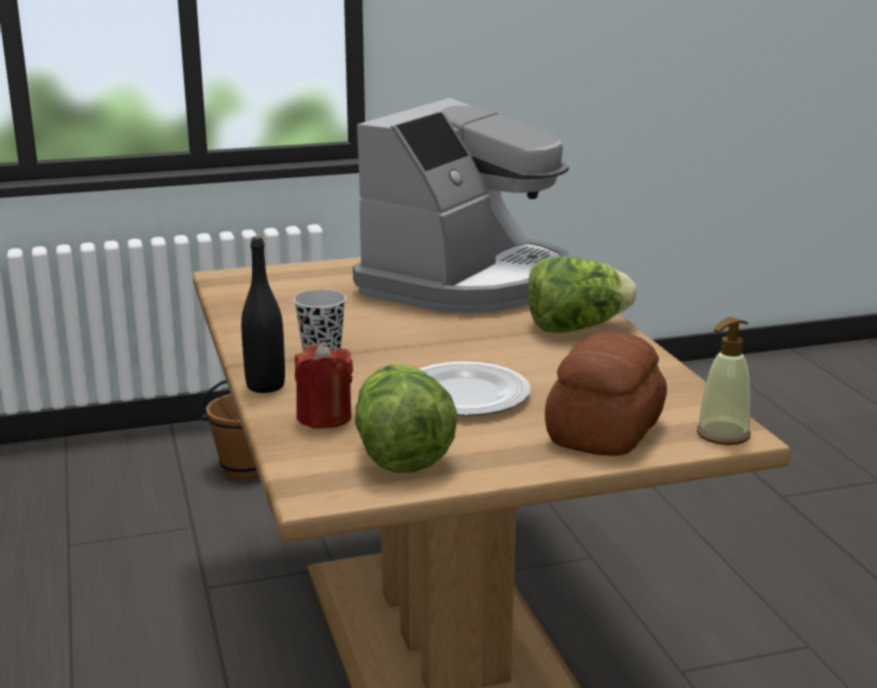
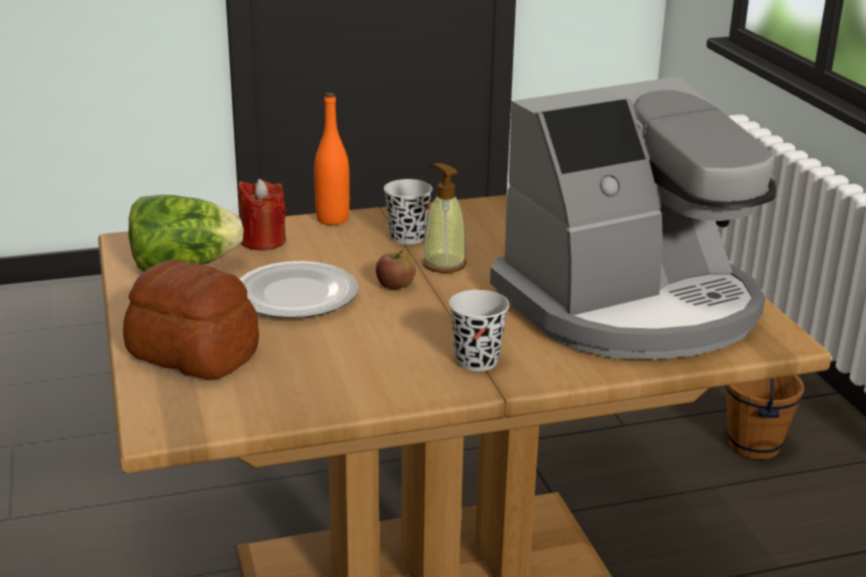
camera: 90 degrees right, 5 degrees up
(265, 386) = (332, 219): black bottle -> orange bottle
(437, 355) = (395, 285): none -> apple
(467, 282) = (631, 306): coffee machine -> coffee machine turned 60 degrees counterclockwise
(576, 328) = (477, 361): lettuce -> black cup
(722, 435) = (161, 416): soap dispenser -> soap dispenser (444, 264)

